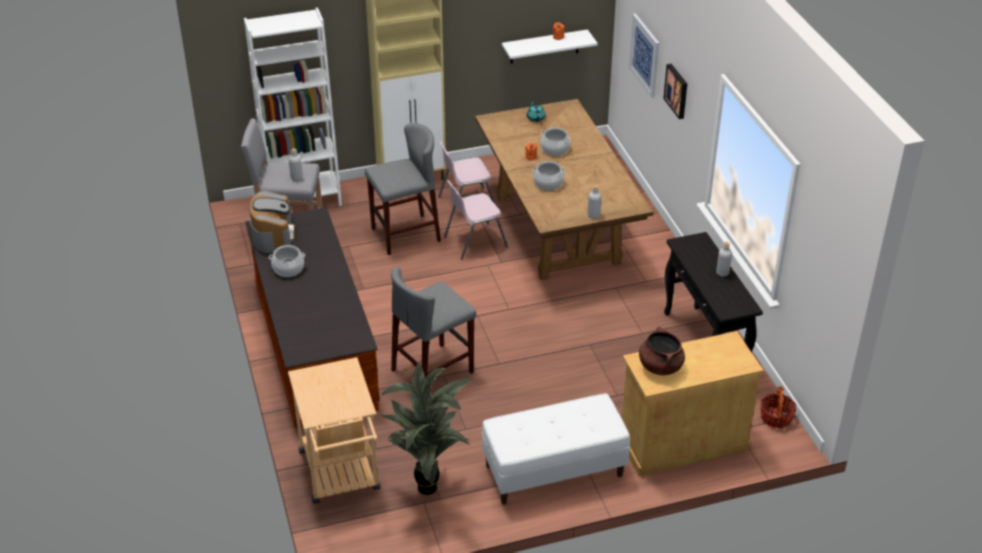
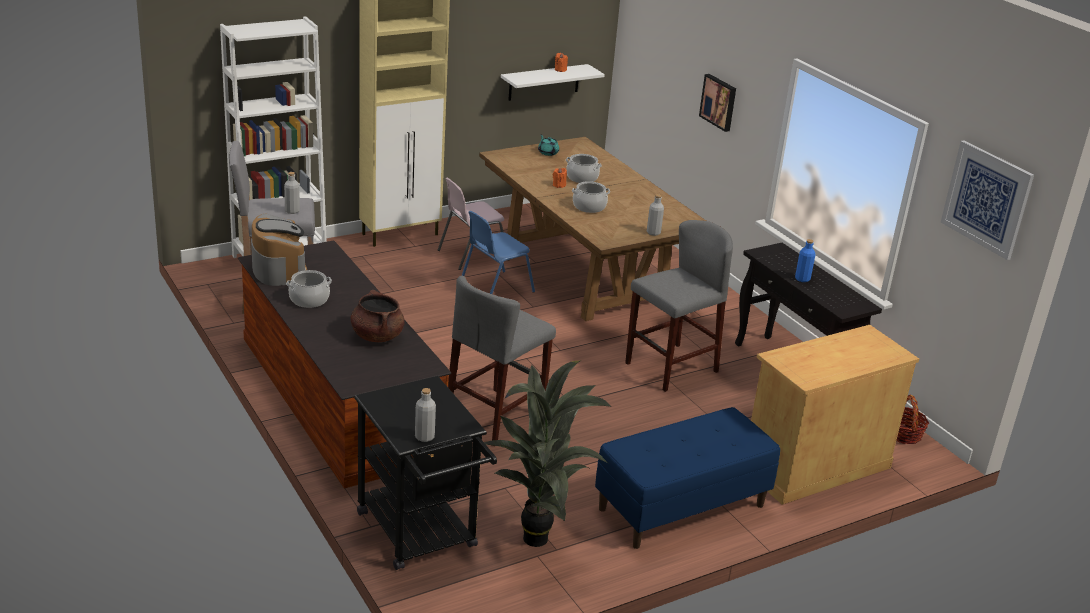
camera: 15 degrees left, 10 degrees down
(341, 476) = (421, 536): beige cart -> black cart
(405, 234) = (412, 286): grey stool -> grey stool (671, 367)
(474, 241) = (494, 289): pink chair -> blue chair
(553, 471) = (681, 508): white bench -> blue bench
(645, 55) = (665, 78): picture -> picture (987, 199)
(660, 366) = (805, 361): brown cooking pot -> brown cooking pot (377, 336)
(705, 274) = (802, 279): none -> blue bottle
(722, 273) = (819, 277): grey bottle -> grey bottle (424, 437)

